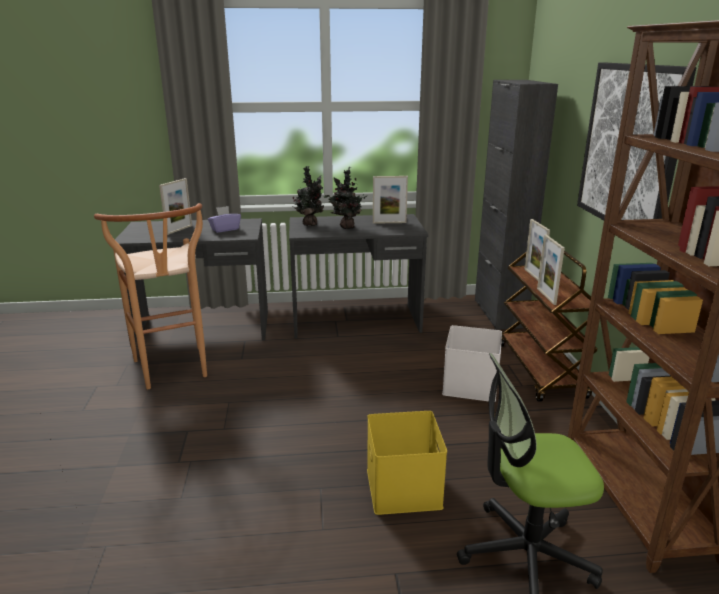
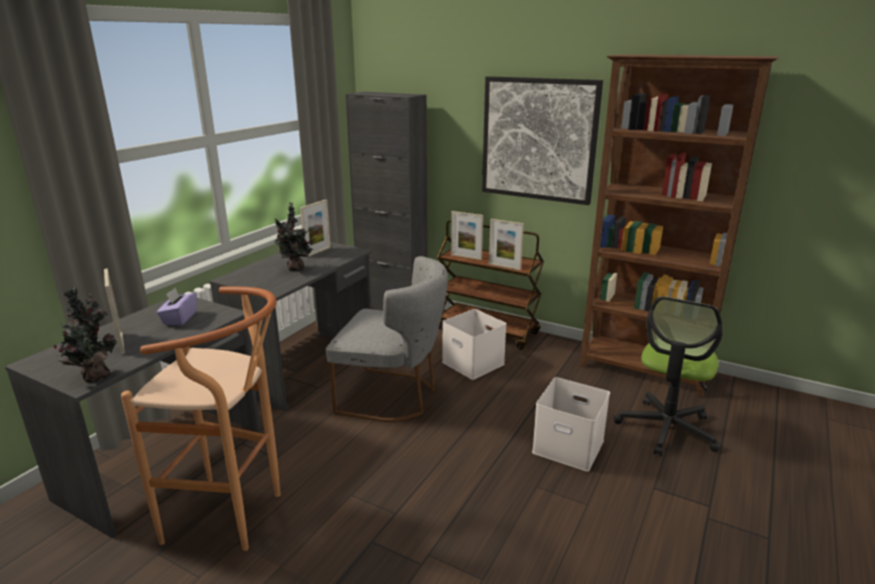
camera: 55 degrees left, 0 degrees up
(310, 224) = (254, 279): potted plant -> potted plant (94, 376)
(365, 369) = (393, 396): none -> grey chair
(405, 489) = (570, 446): yellow storage box -> white storage box

